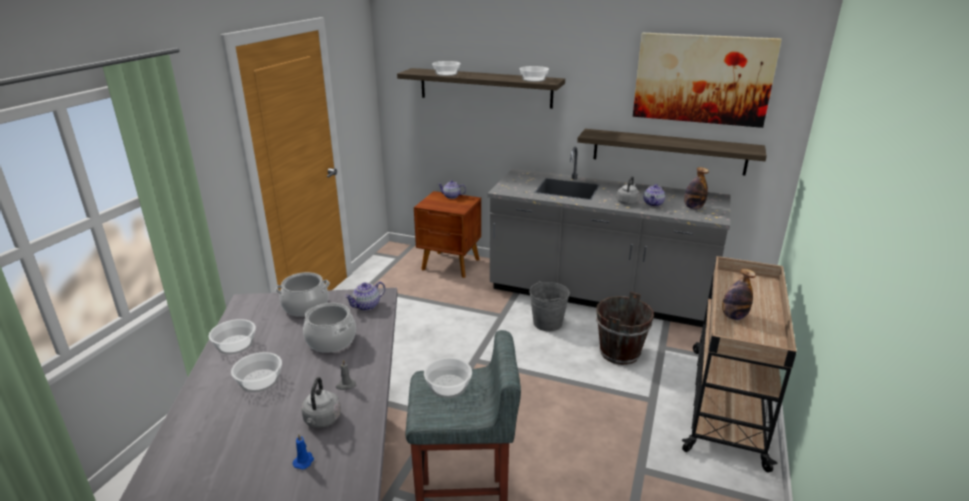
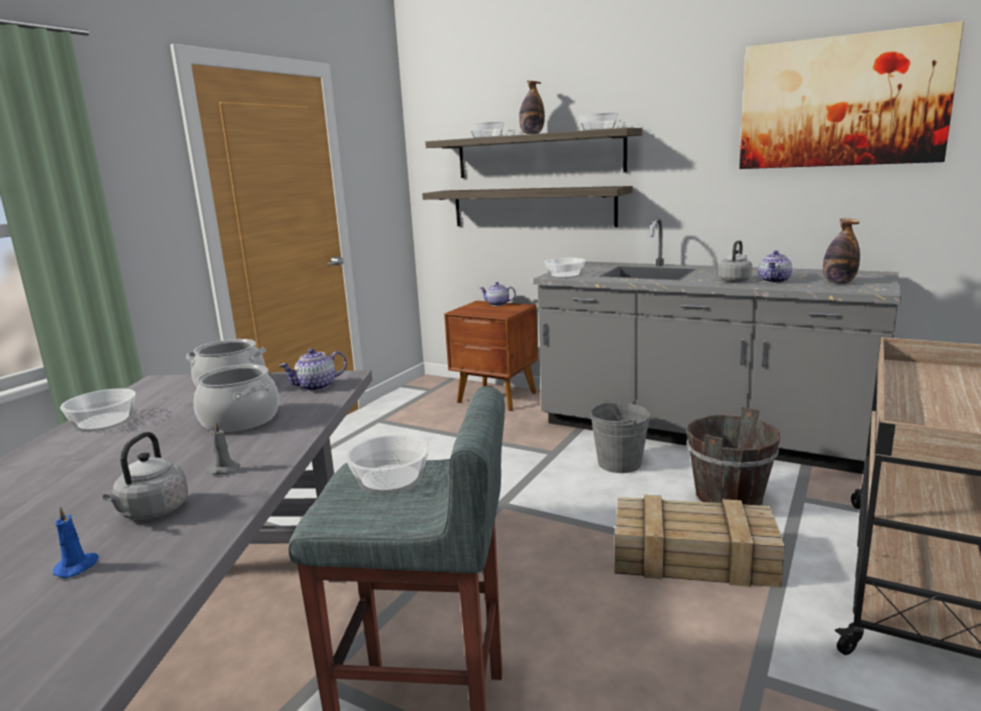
camera: 10 degrees right, 10 degrees down
(259, 380) = (101, 461): bowl -> bowl (565, 275)
(602, 394) = (695, 557): none -> crate
(668, 151) = (796, 216): shelf -> shelf (532, 207)
(733, 316) = (919, 410): bottle -> bottle (532, 134)

